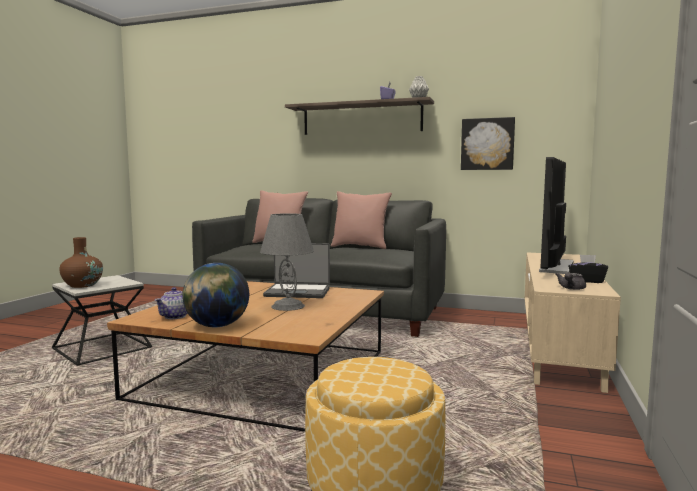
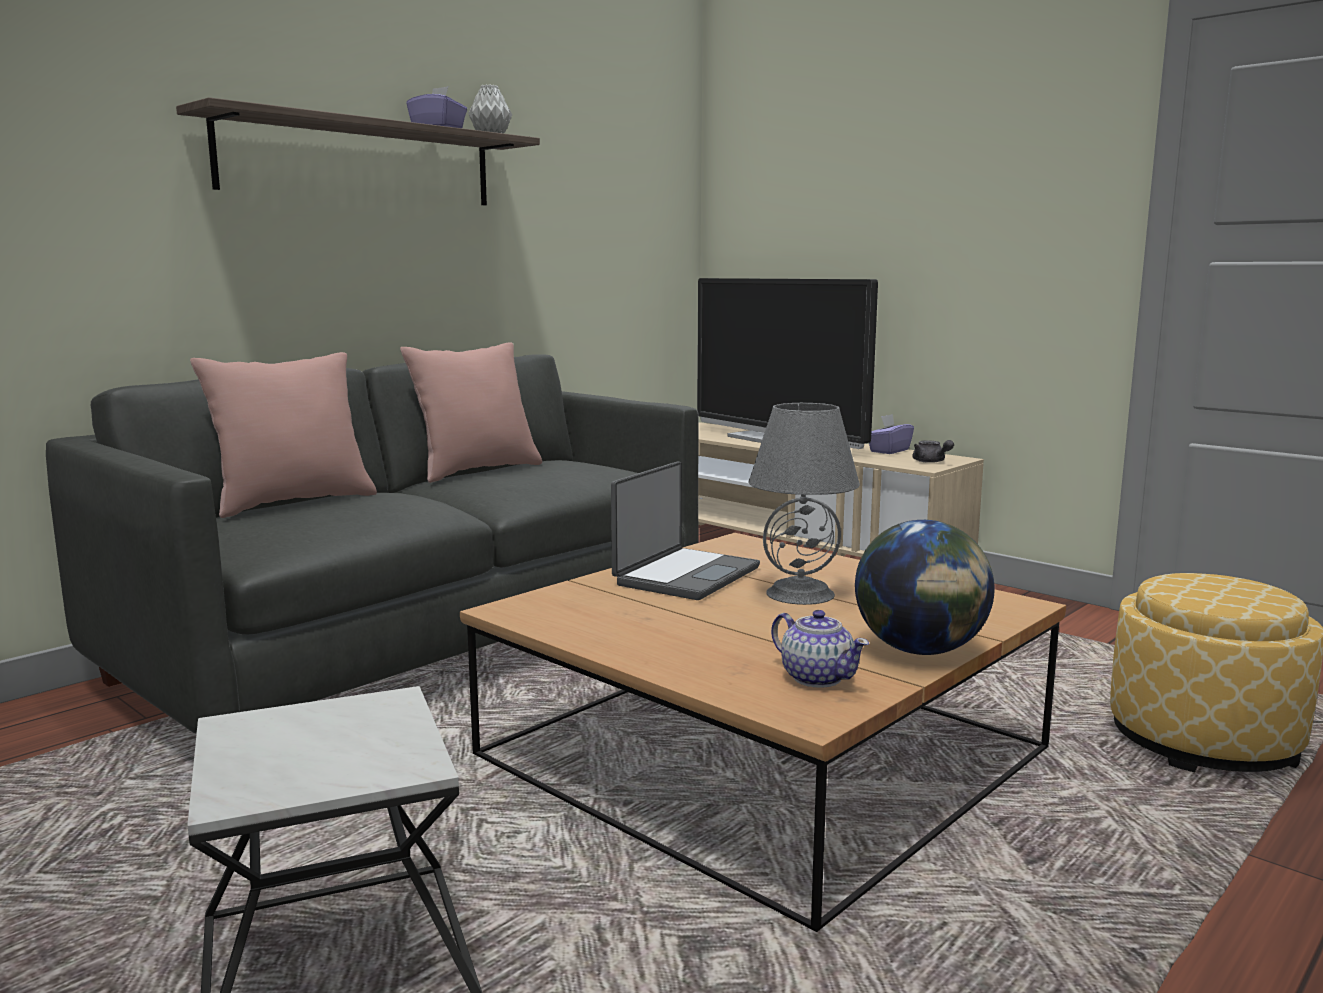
camera: 65 degrees left, 5 degrees up
(82, 285) = (327, 767): brown vase -> none
(487, 144) = (585, 240): picture -> none
(586, 281) = (889, 451): black tissue box -> purple tissue box

